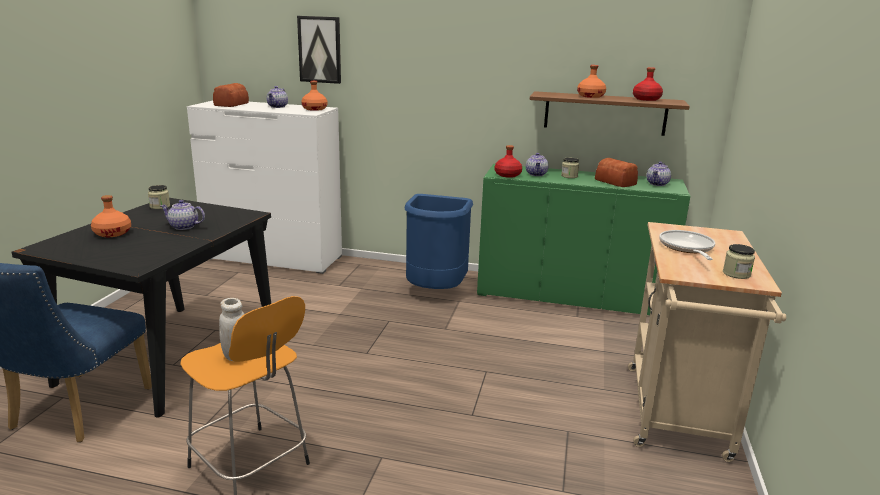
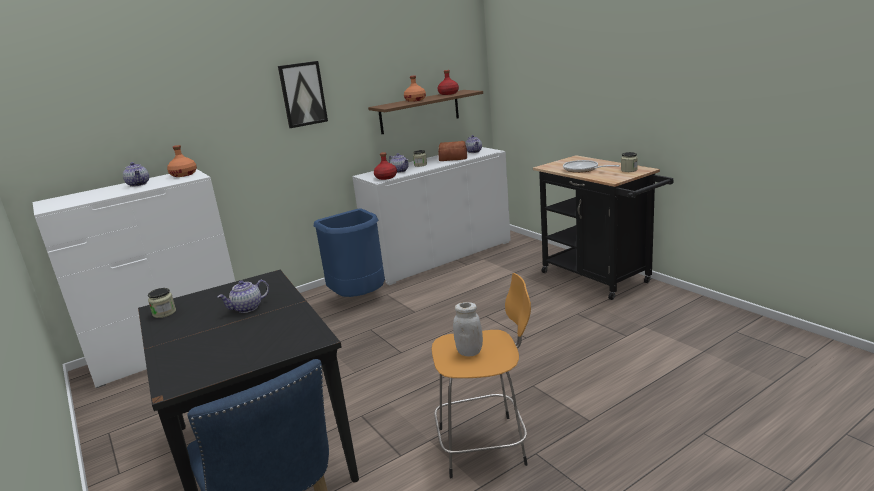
camera: 45 degrees left, 0 degrees up
(112, 233) = (200, 343): orange bottle -> none
(230, 104) = (78, 198): bread -> none
(320, 49) = (159, 113): picture -> picture (302, 94)
(571, 295) = (440, 257): green cabinet -> white cabinet
(677, 417) = (600, 279): beige cart -> black cart

